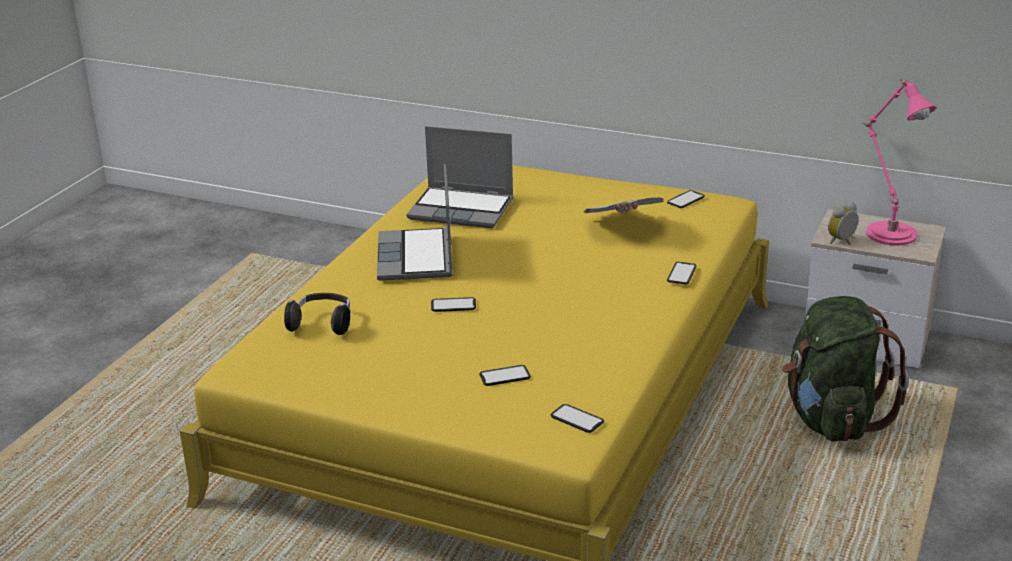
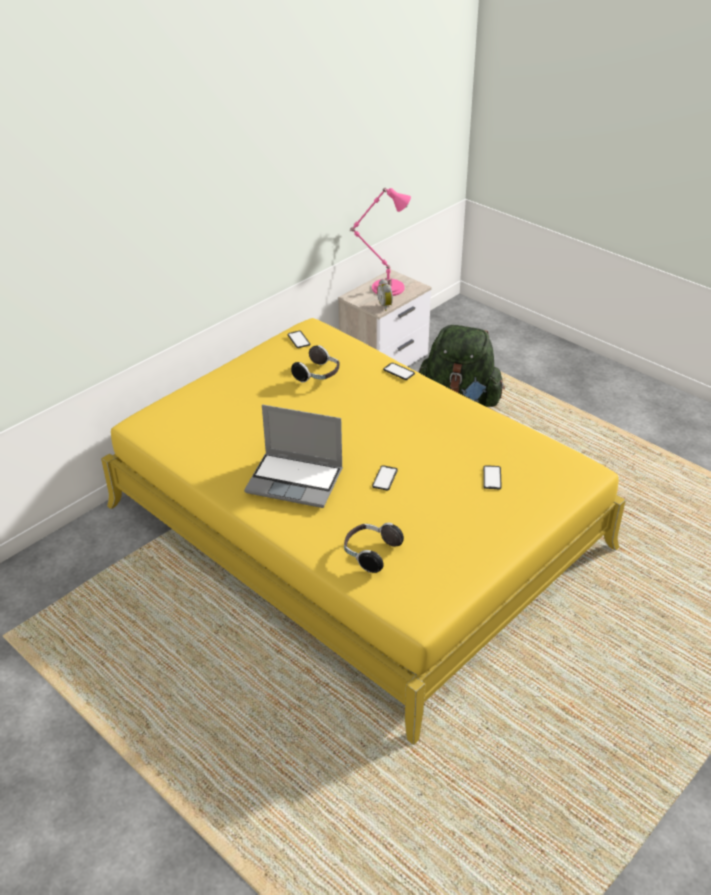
camera: 70 degrees left, 10 degrees up
(463, 209) = (225, 441): laptop -> none
(577, 419) = (557, 460): phone -> none
(622, 226) = (318, 375): newspaper -> headphones

